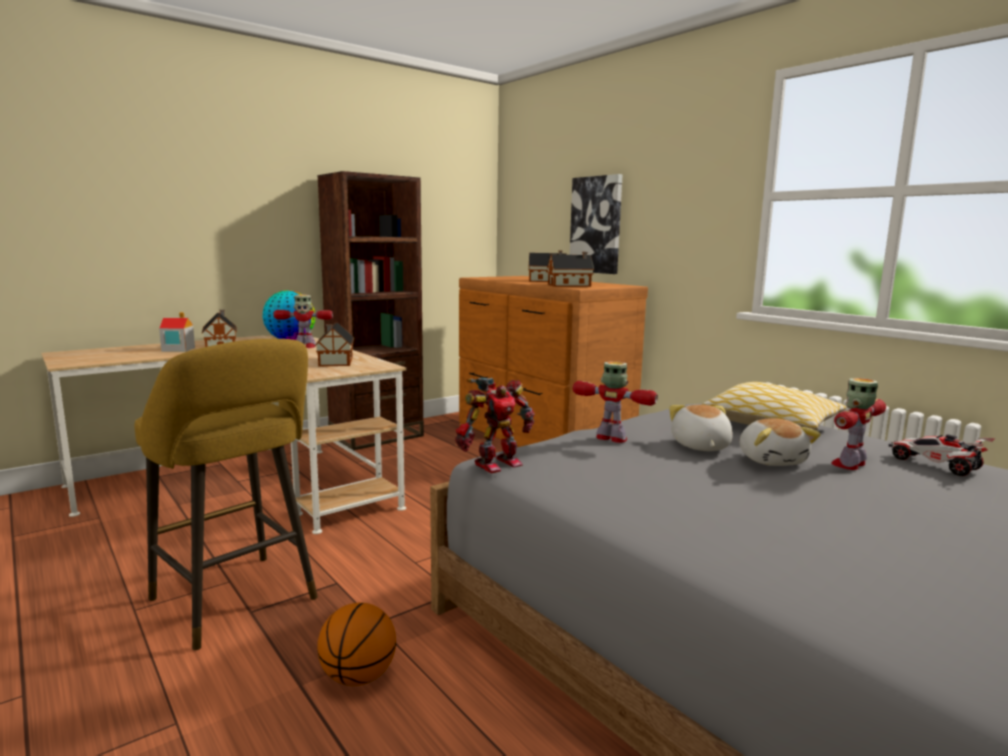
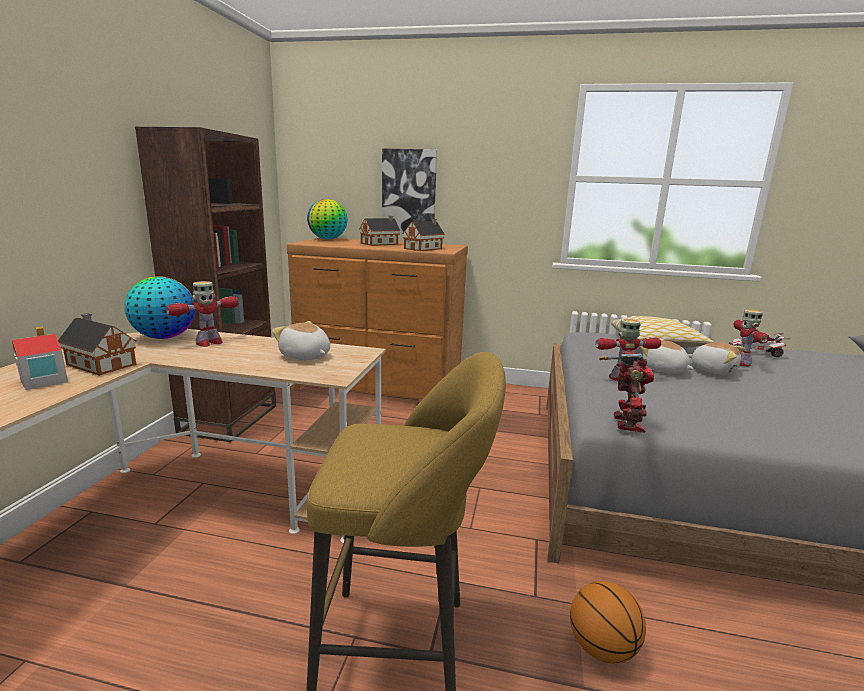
camera: 40 degrees left, 5 degrees up
(335, 362) = (305, 356): toy house -> plush toy
(517, 276) = (328, 239): none -> globe

